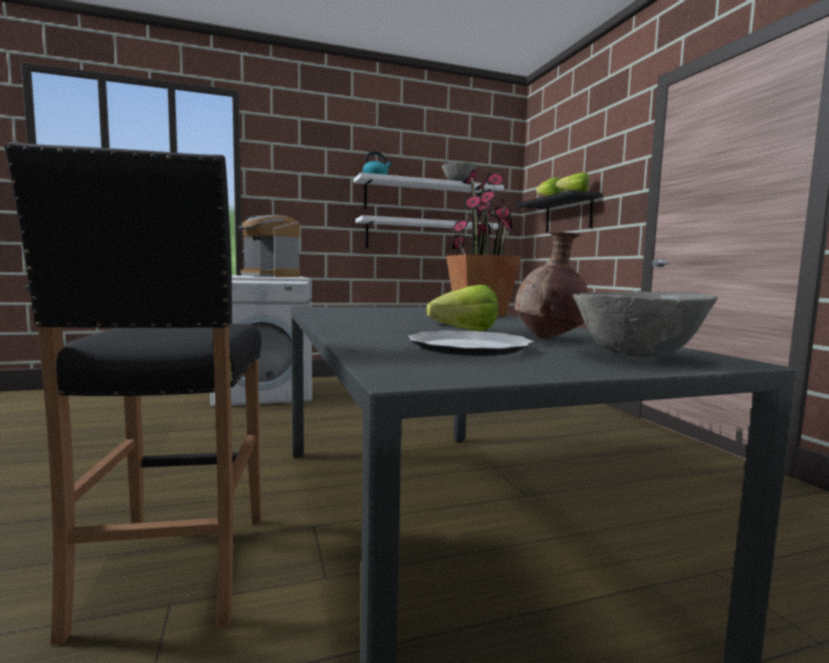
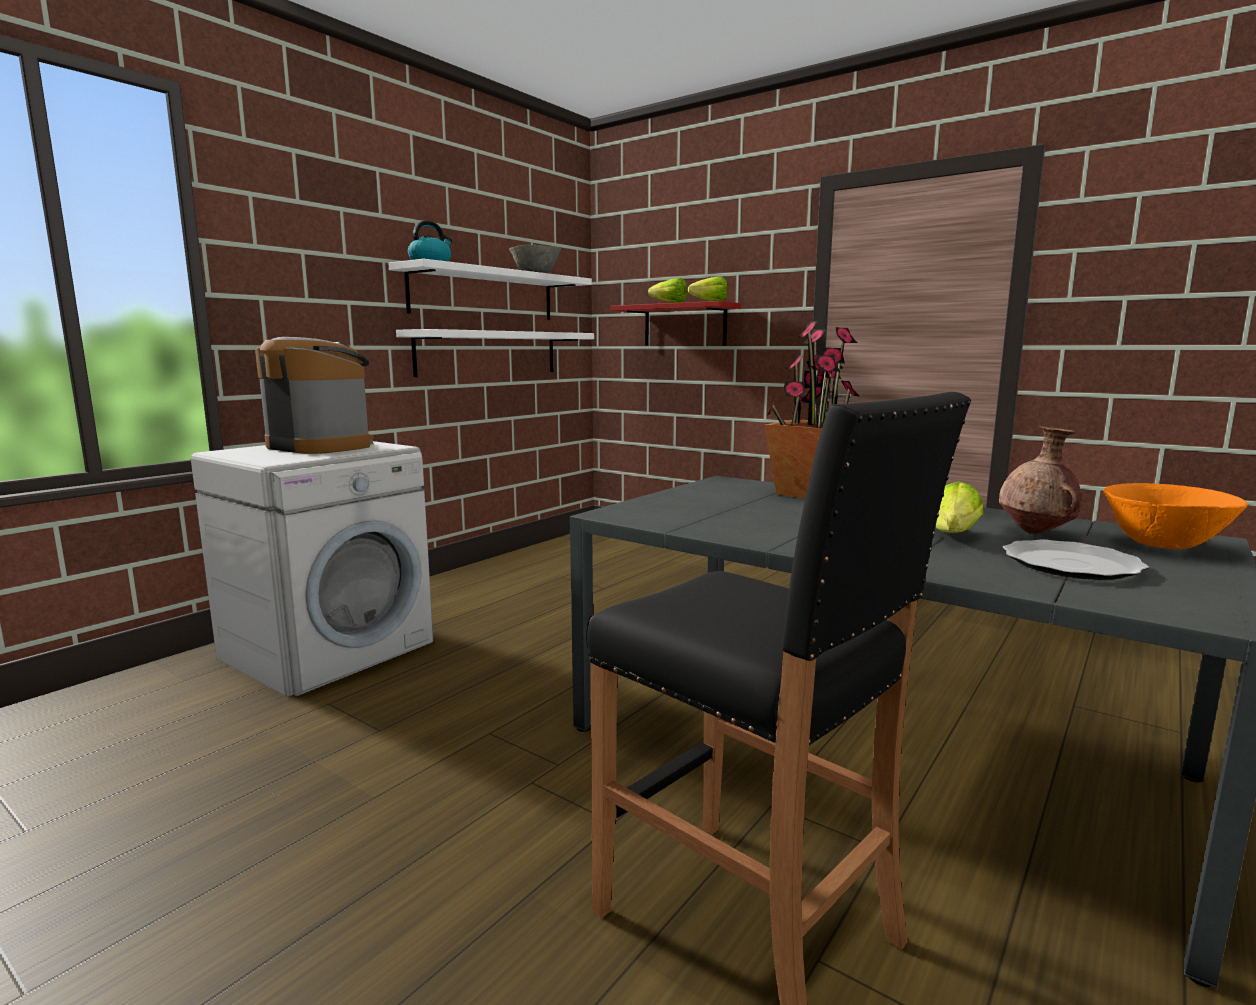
camera: 35 degrees left, 5 degrees up
(270, 276) = (321, 446): coffee machine -> coffee machine turned 150 degrees counterclockwise
(568, 215) = (684, 325): black shelf -> red shelf
(637, 356) = (1164, 546): grey bowl -> orange bowl

